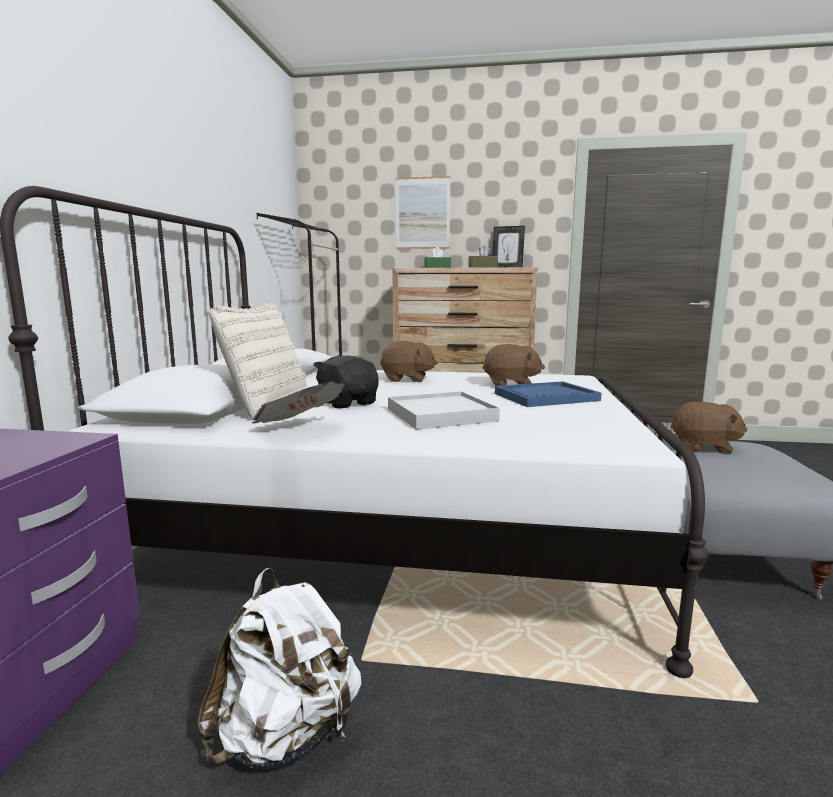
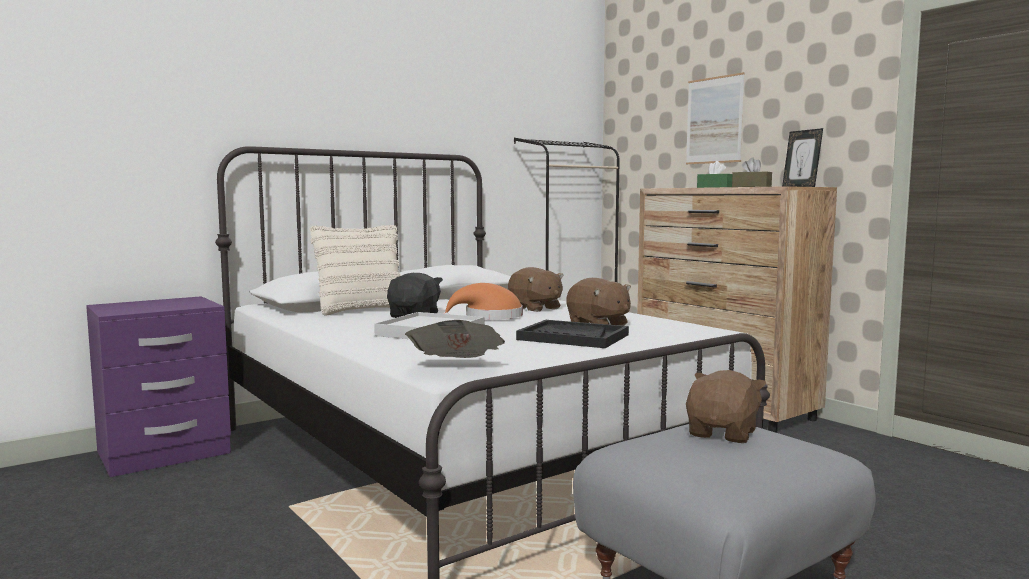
camera: 45 degrees right, 5 degrees down
(286, 737) = (198, 516): white backpack -> none
(299, 428) = (323, 323): newspaper -> newspaper (457, 368)
(415, 393) = (489, 317): none -> orange hat
(546, 397) = (572, 337): blue tray -> black tray
(704, 447) = (723, 433): brown plush toy -> brown plush toy turned 120 degrees counterclockwise

